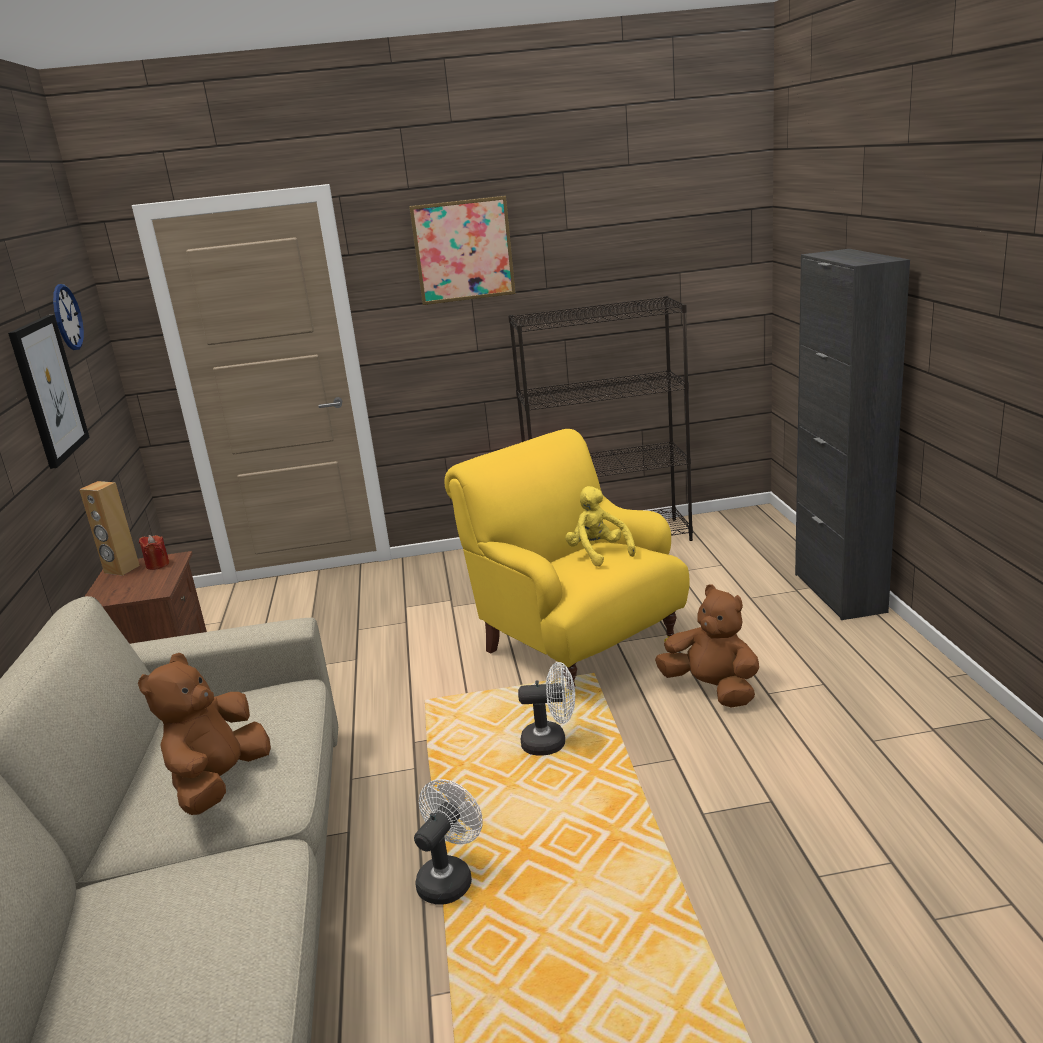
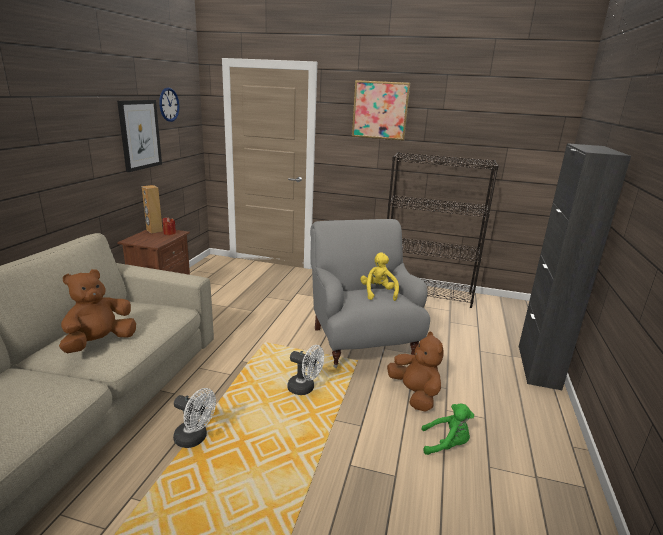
camera: 20 degrees right, 0 degrees up
(449, 877) = (195, 438): white fan -> white fan turned 60 degrees clockwise
(577, 645) = (361, 342): yellow armchair -> grey armchair
(802, 736) = (446, 444): none -> green plush toy

